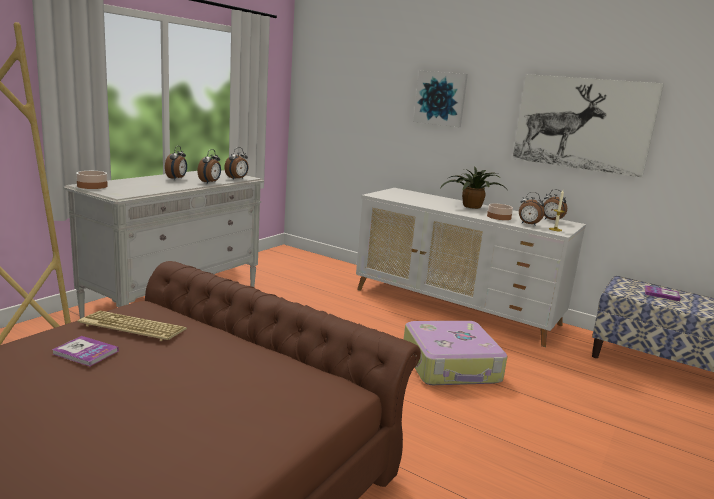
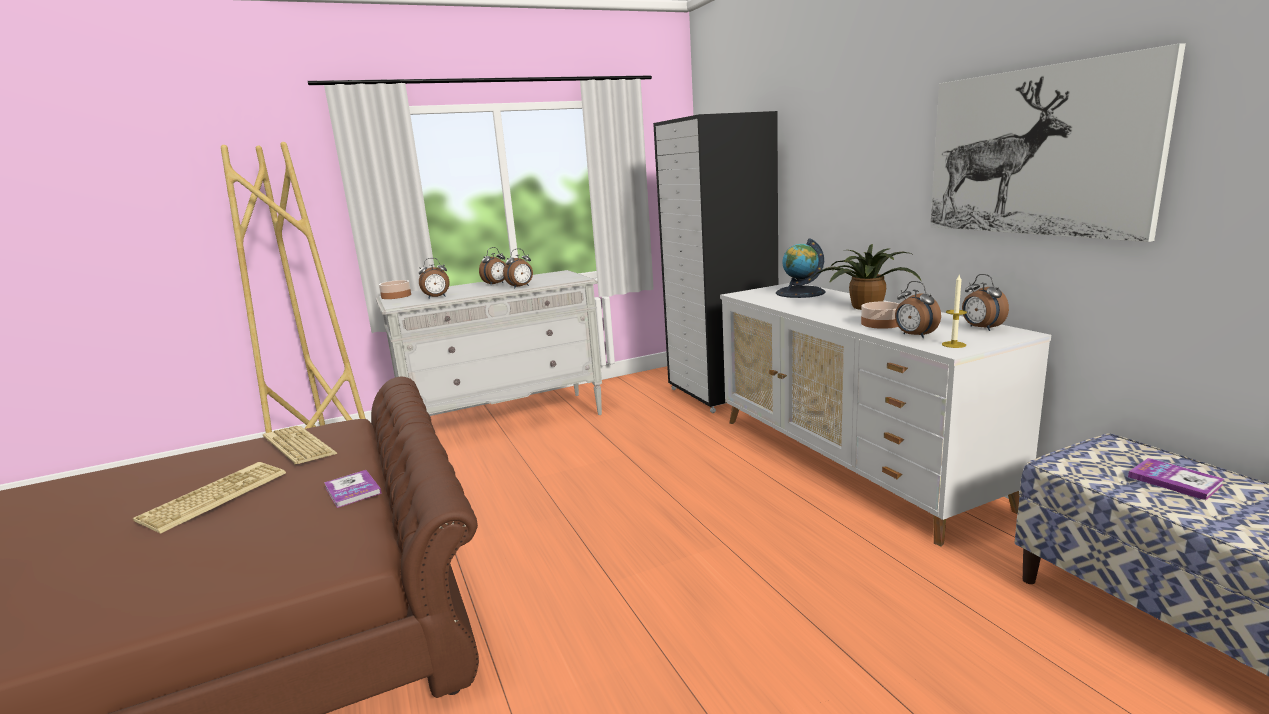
camera: 35 degrees right, 0 degrees up
(85, 352) = (223, 468): book -> book (352, 490)
(133, 373) = (215, 496): none -> keyboard
(237, 179) = (562, 281): alarm clock -> alarm clock (436, 297)
(329, 270) = (722, 393): none -> wardrobe
(413, 195) = (800, 292): none -> globe
(440, 98) = (837, 146): picture -> none
(451, 365) = (738, 549): suitcase -> none

